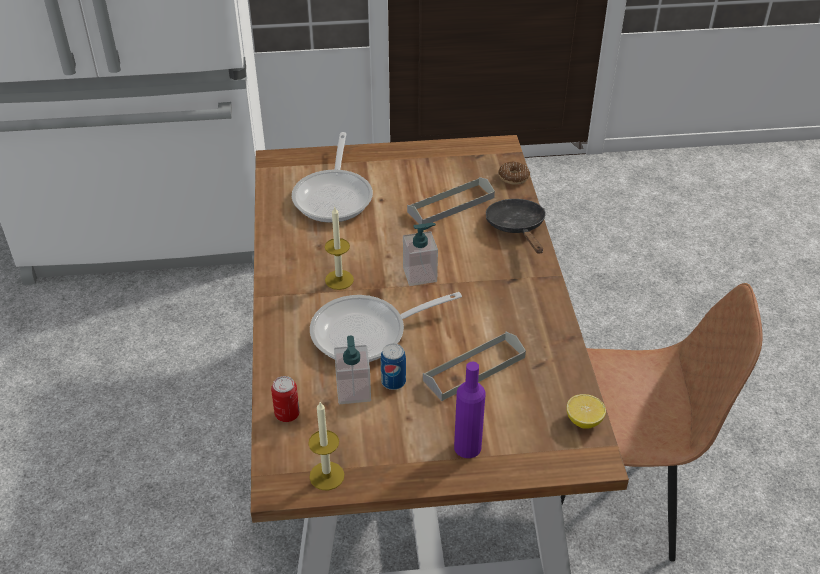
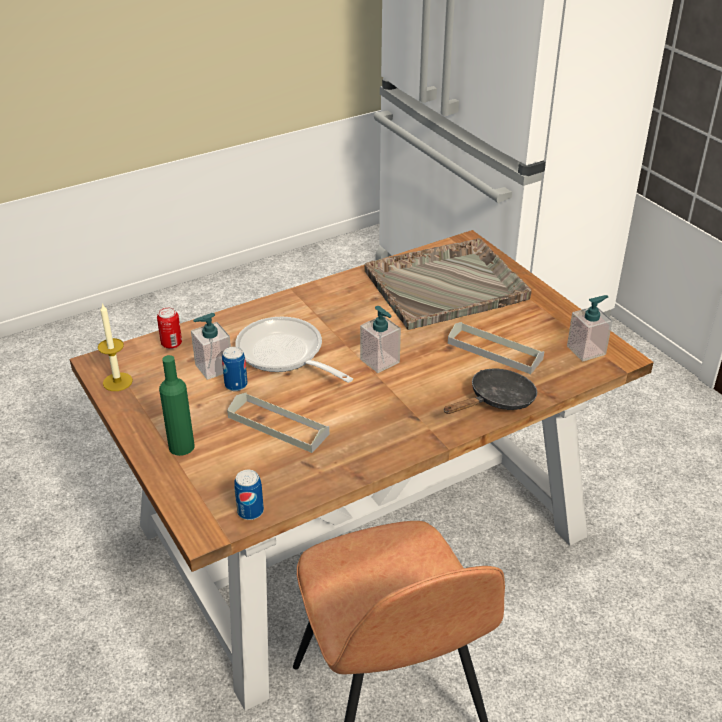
camera: 65 degrees right, 5 degrees down
(334, 196) = (447, 285): frying pan -> grey tray
(339, 280) = (340, 321): candle -> none
(467, 447) = (181, 446): purple bottle -> green bottle
(482, 159) = (586, 350): none -> soap dispenser
(513, 177) = (576, 378): donut -> none
(583, 420) = (250, 511): lemon -> can

